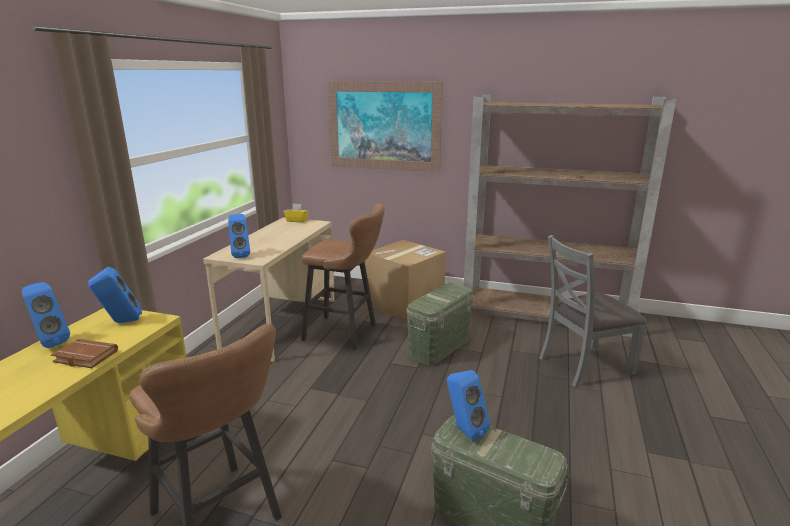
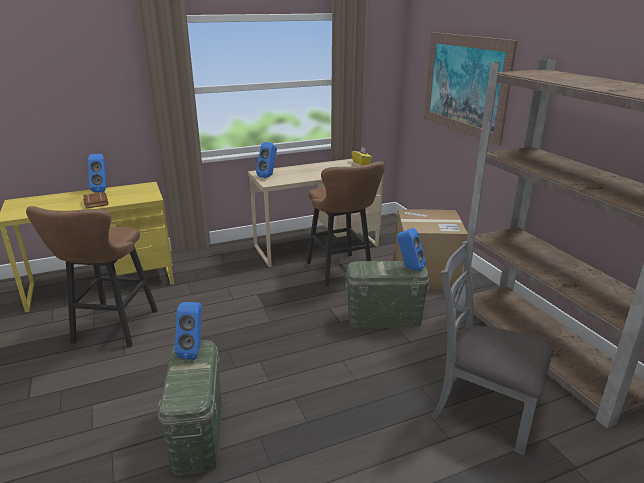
camera: 50 degrees right, 5 degrees up
(120, 322) = (139, 192): blue speaker -> blue speaker (409, 268)

